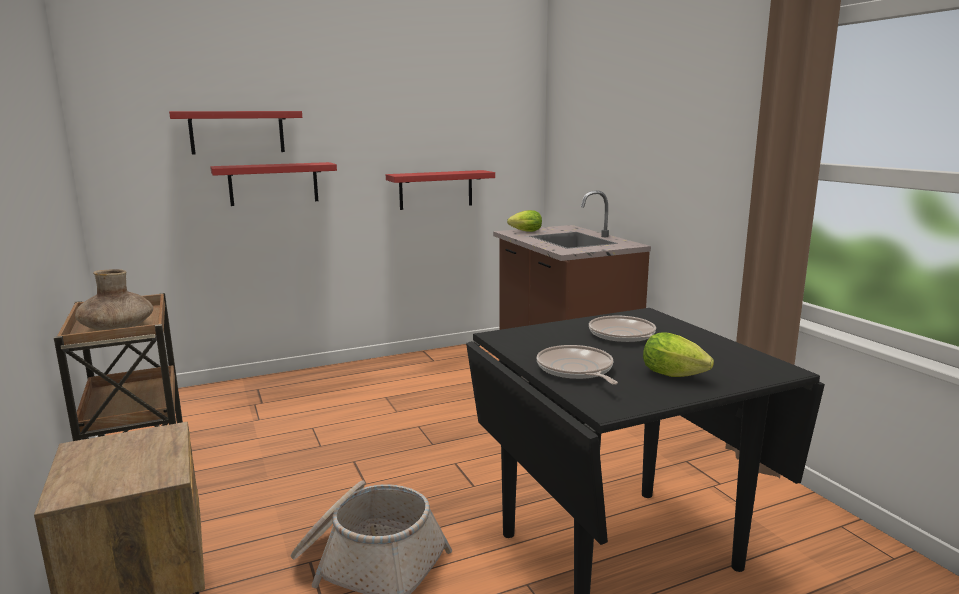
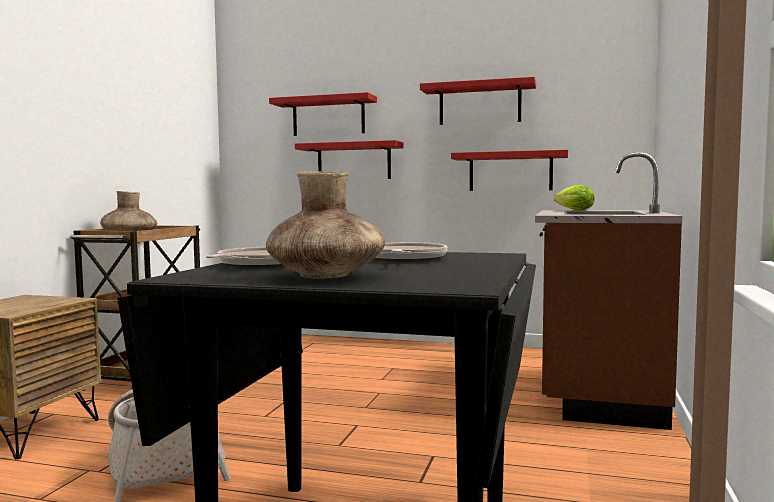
camera: 40 degrees right, 10 degrees down
(405, 124) = (479, 104): none -> red shelf
(677, 376) = (326, 276): lettuce -> brown vase

